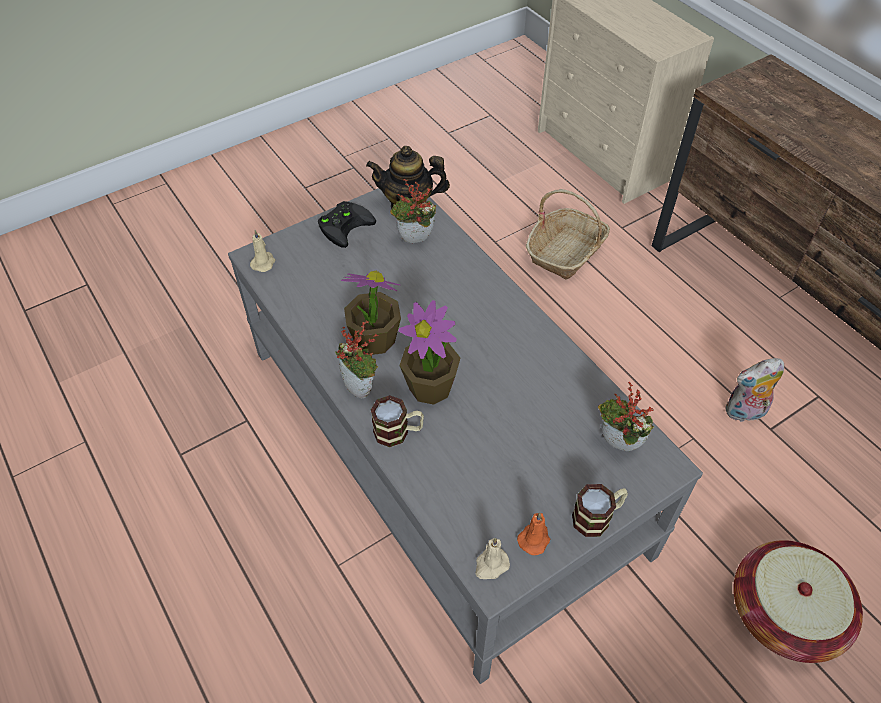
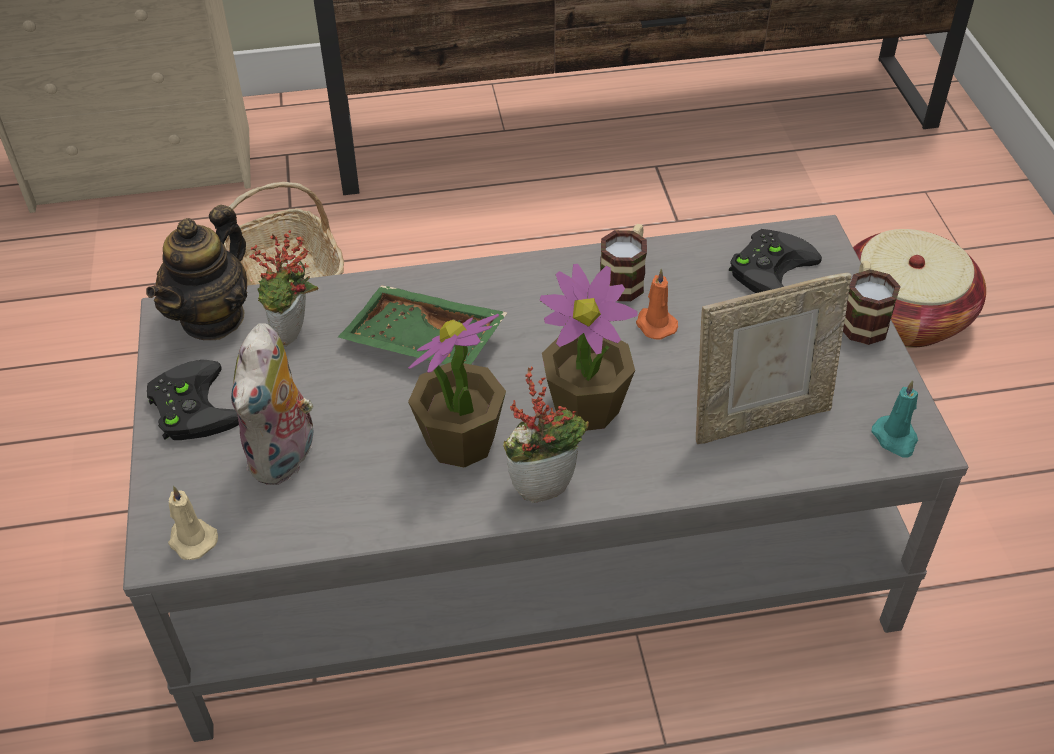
camera: 65 degrees left, 5 degrees down
(398, 432) = (647, 466): mug -> mug (625, 279)
(439, 295) = (422, 343): none -> green tray
(468, 479) = (759, 418): none -> picture frame
(491, 565) = (895, 438): beige candle -> turquoise candle
(534, 538) = (872, 384): orange candle -> orange candle (655, 324)
(616, 446) = (770, 267): potted plant -> black game controller
(744, 413) = (645, 230): plush toy -> plush toy (286, 457)

